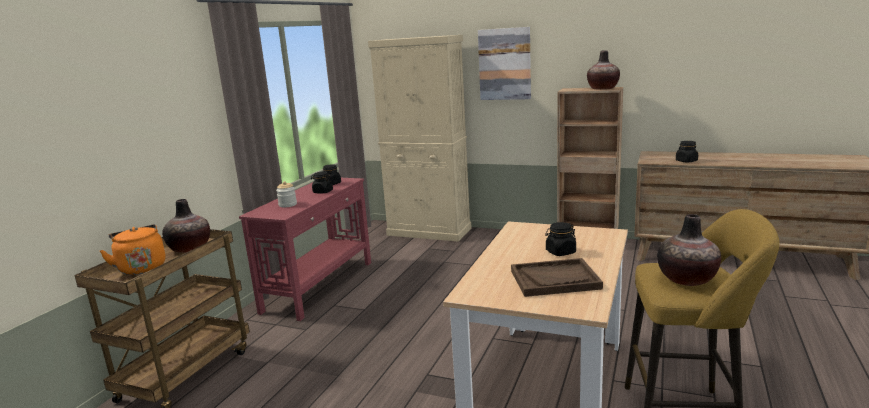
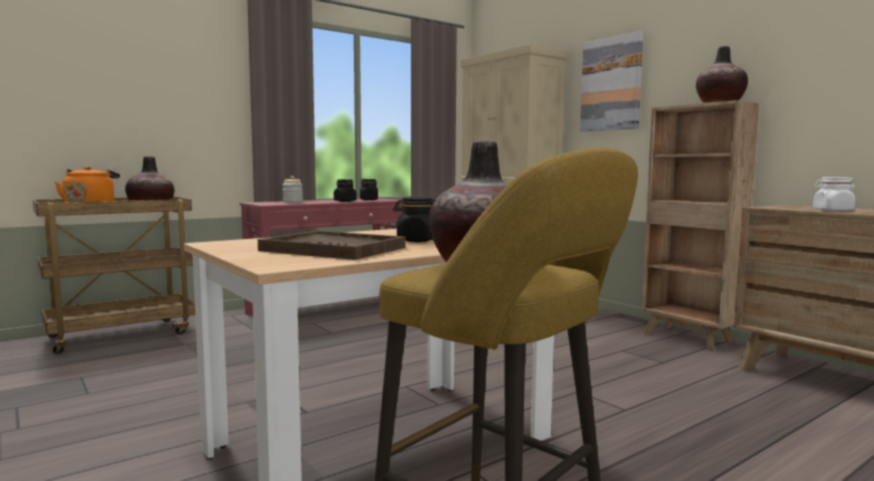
camera: 30 degrees right, 10 degrees down
(686, 161) = (832, 210): black jar -> white jar

